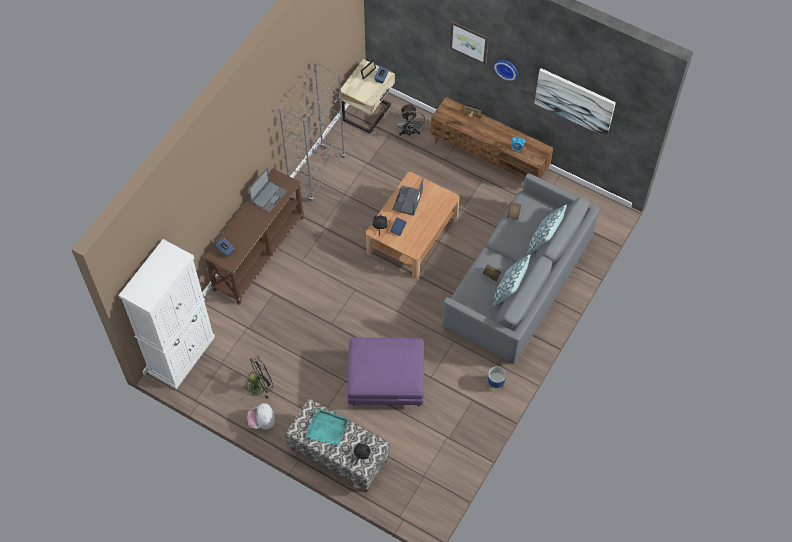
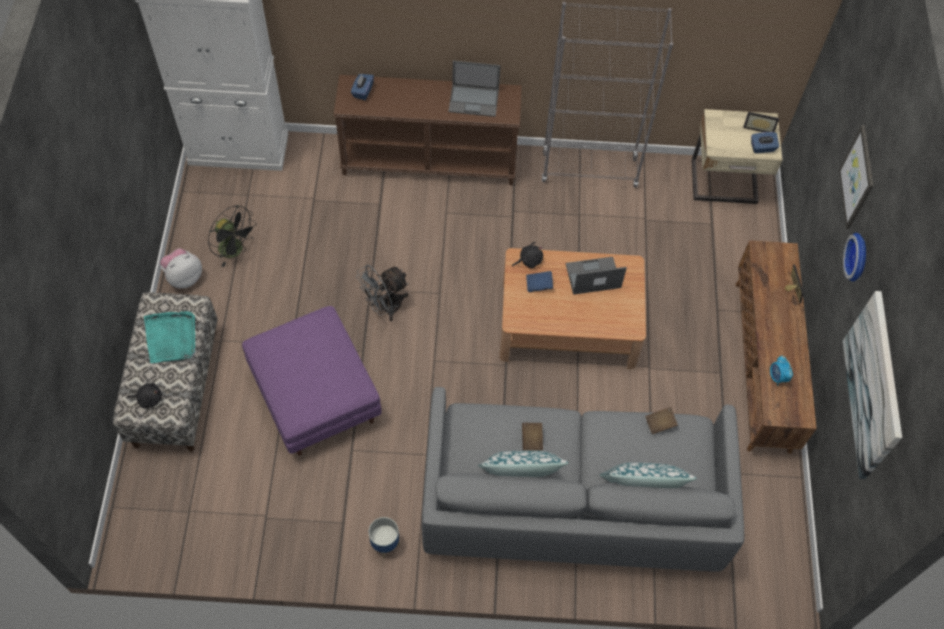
camera: 60 degrees right, 0 degrees up
(409, 133) = (729, 246): grey fan -> grey fan (385, 307)

